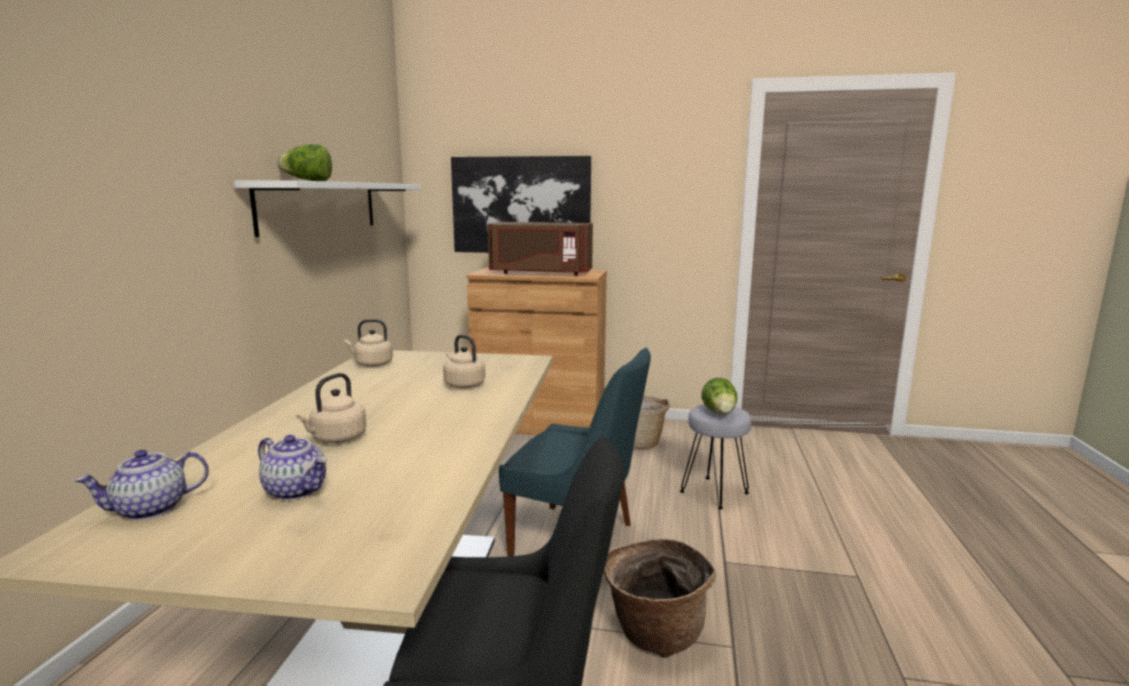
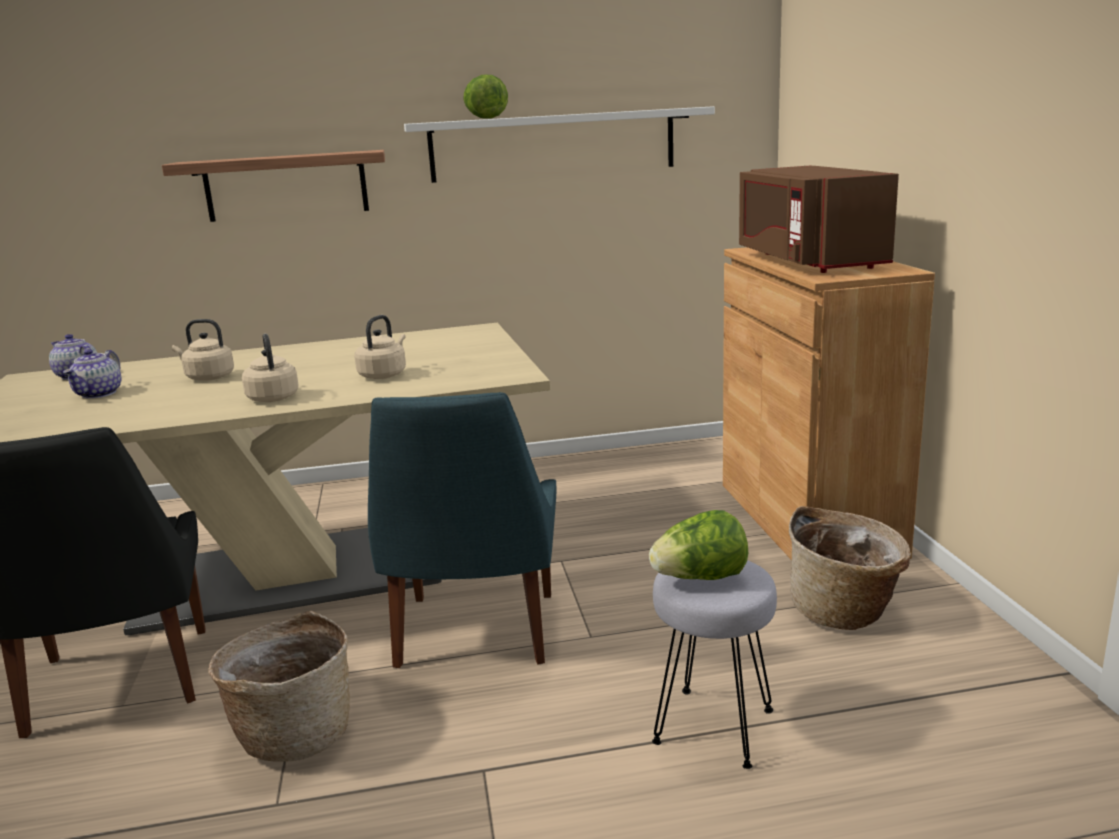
camera: 70 degrees right, 5 degrees up
(139, 242) = (286, 186): none -> shelf
(371, 364) = (437, 336): beige kettle -> beige kettle (273, 397)
(521, 205) = (866, 135): picture -> none

